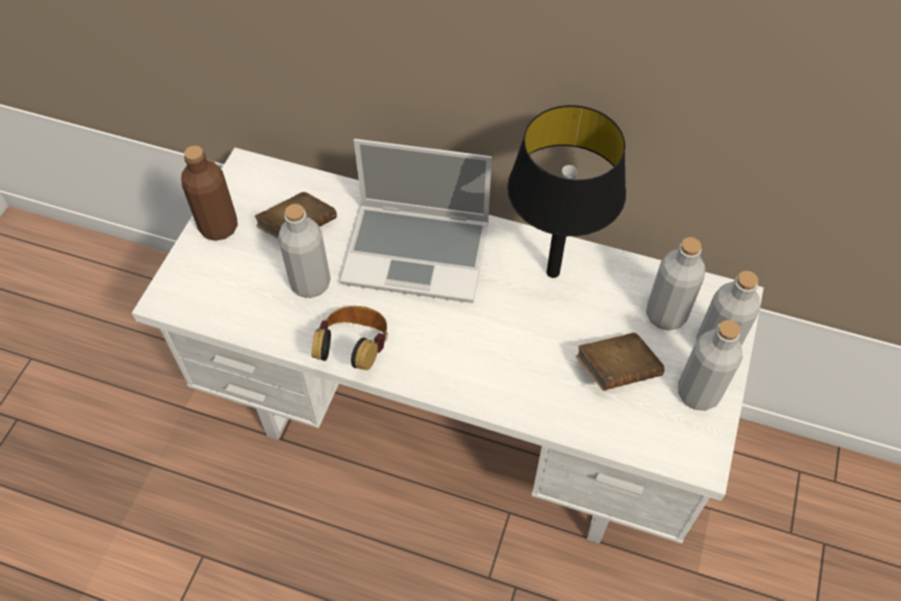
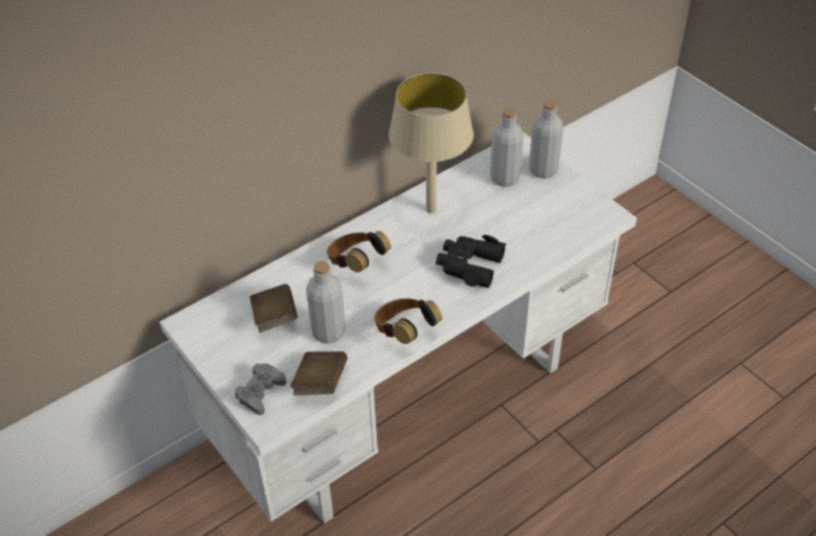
camera: 55 degrees left, 10 degrees down
(198, 274) = (260, 392): none -> grey game controller
(219, 227) = (228, 362): brown bottle -> none
(419, 253) = (356, 264): laptop -> headphones
(497, 355) = (469, 265): none -> black binoculars
(553, 272) = (431, 209): black table lamp -> beige table lamp
(616, 371) = (525, 219): brown book -> brown book (320, 383)
(698, 393) = (567, 193): grey bottle -> none

